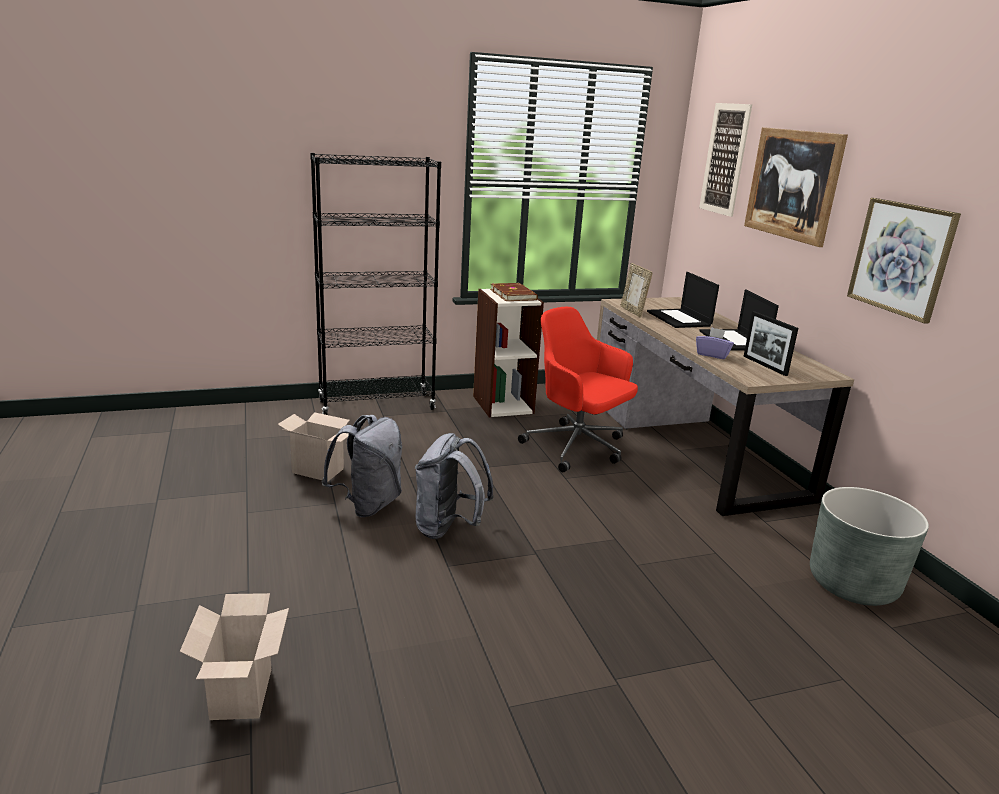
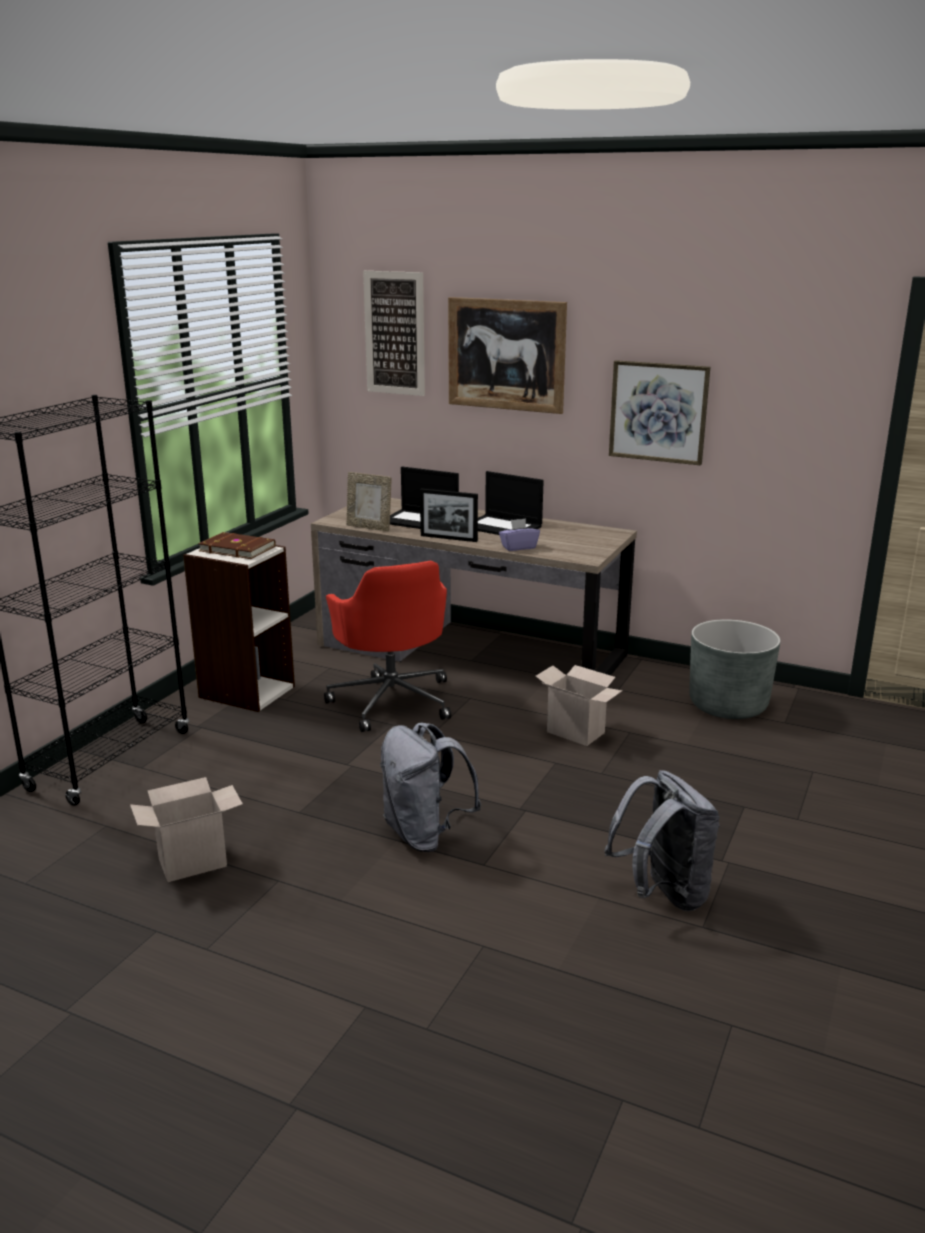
camera: 45 degrees left, 0 degrees up
(243, 695) = (537, 1075): cardboard box -> cardboard box (577, 732)
(368, 505) = (314, 861): grey backpack -> grey backpack (663, 894)
(577, 448) = (392, 700): red office chair -> red office chair turned 105 degrees counterclockwise
(764, 365) = (568, 542): picture frame -> picture frame (448, 538)

